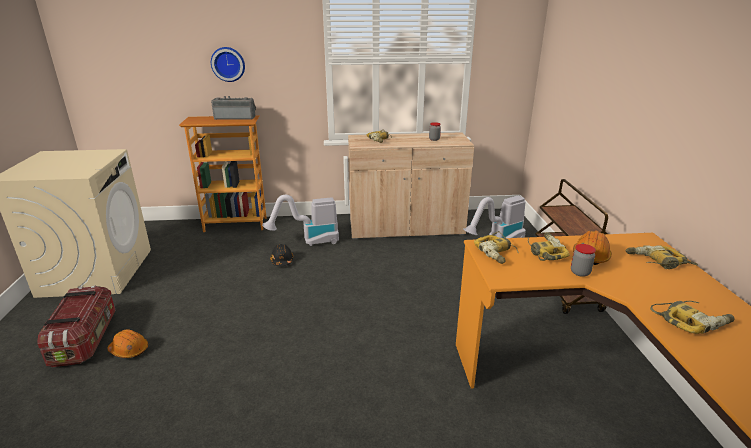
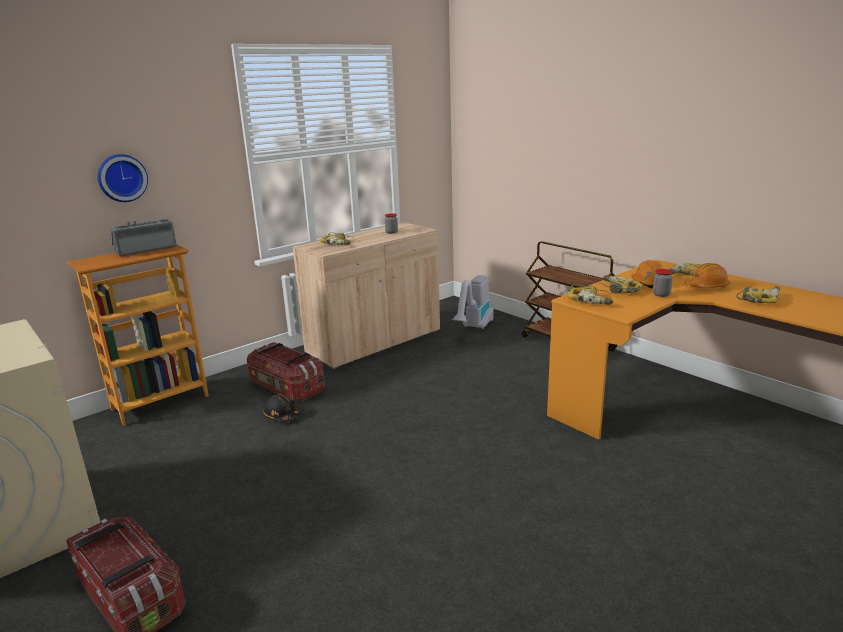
camera: 35 degrees left, 5 degrees down
(129, 350) = (219, 576): orange hard hat -> orange hard hat (707, 287)
(308, 242) = (286, 388): vacuum cleaner -> storage box

